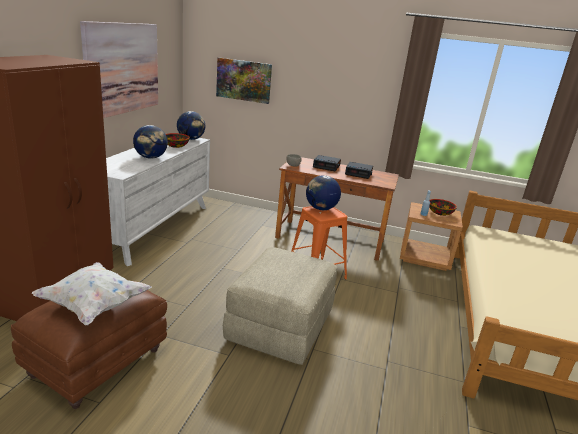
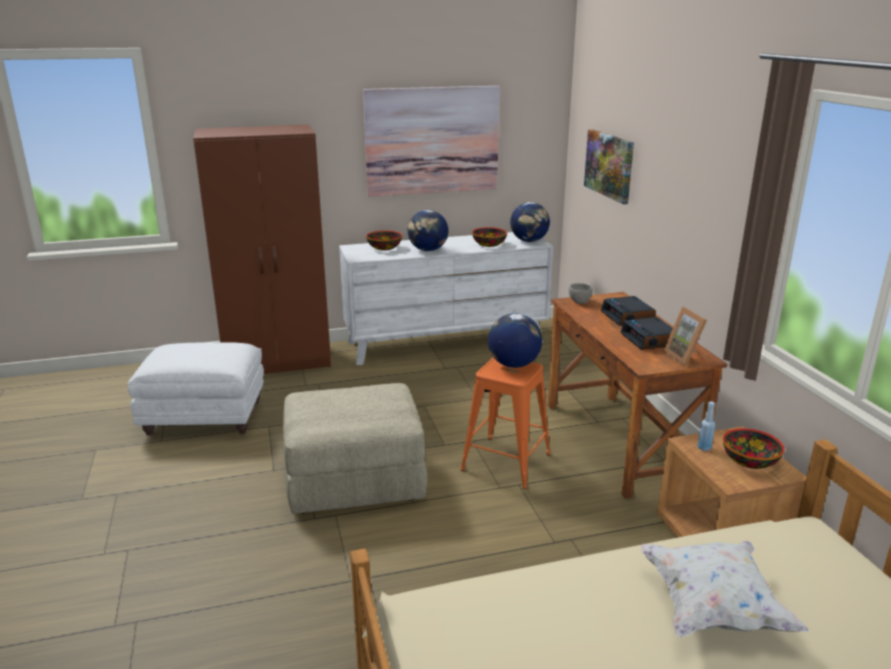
camera: 60 degrees right, 0 degrees up
(93, 306) = (186, 356): white pillow -> white pillow (712, 607)
(98, 362) = (206, 418): brown ottoman -> white ottoman
(117, 163) = (385, 248): none -> bowl
(385, 176) = (685, 357): none -> picture frame

